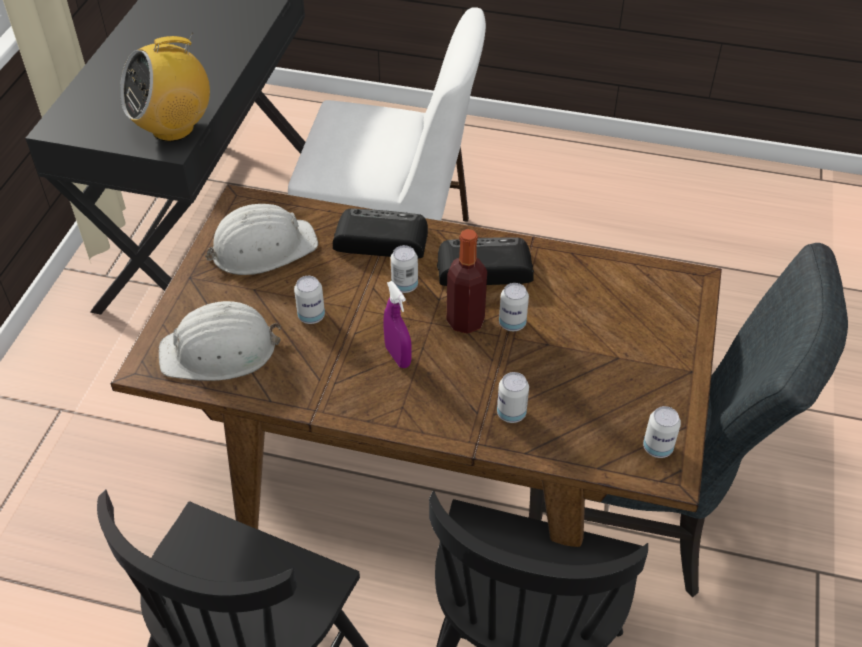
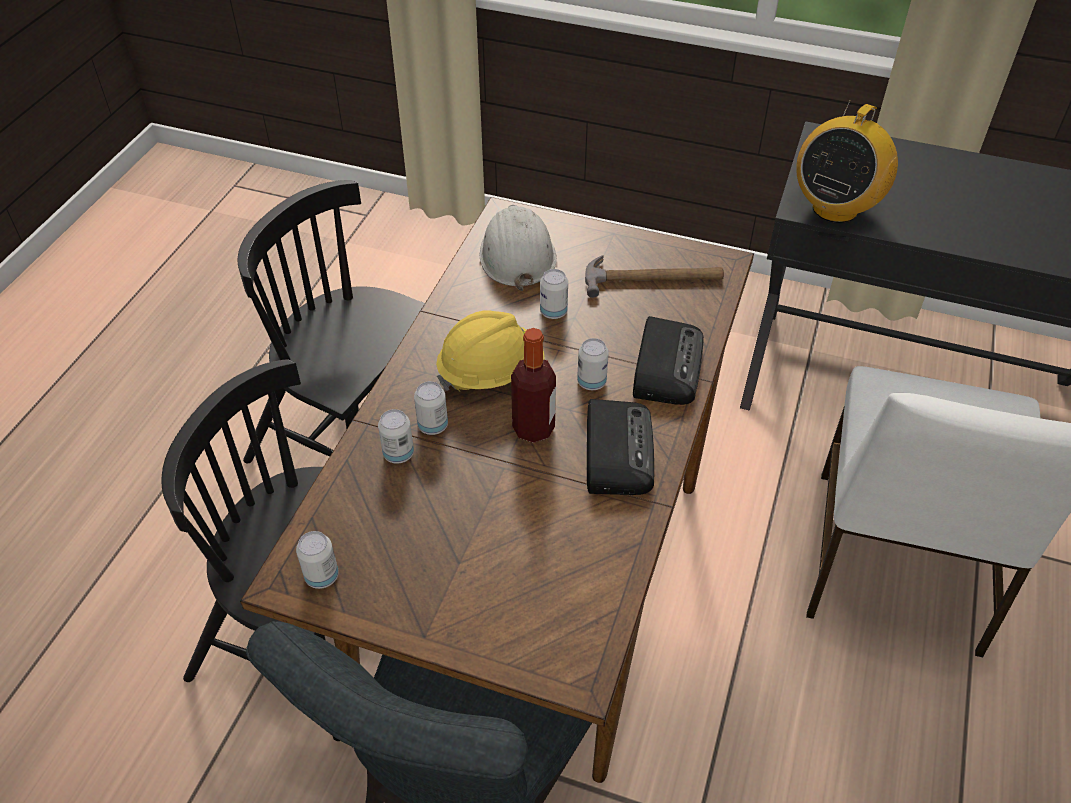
camera: 95 degrees right, 0 degrees up
(173, 128) = (835, 208): radio -> radio turned 120 degrees counterclockwise
(262, 248) = (653, 278): white hard hat -> hammer
(398, 356) = (490, 372): purple spray bottle -> yellow hard hat
(512, 323) = (525, 468): can -> can (433, 426)

